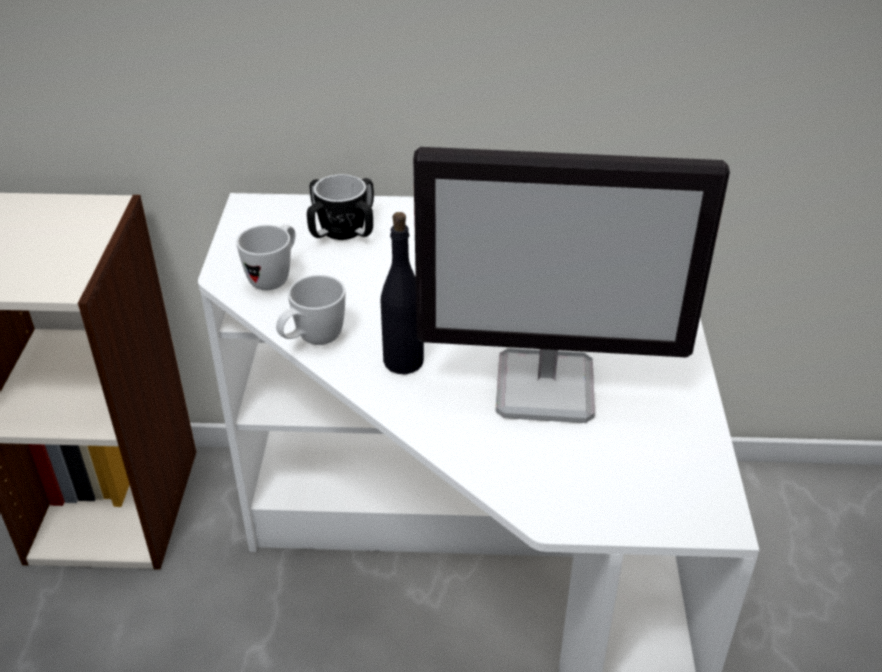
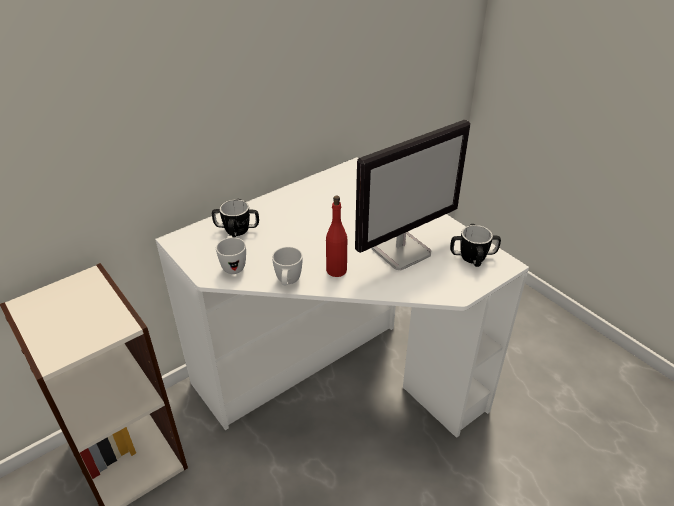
camera: 40 degrees left, 0 degrees up
(403, 361) = (336, 270): black bottle -> red bottle
(663, 468) = (472, 257): none -> mug

